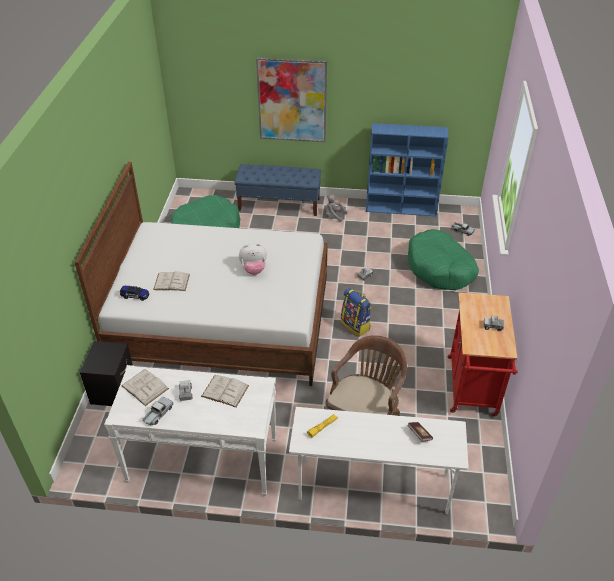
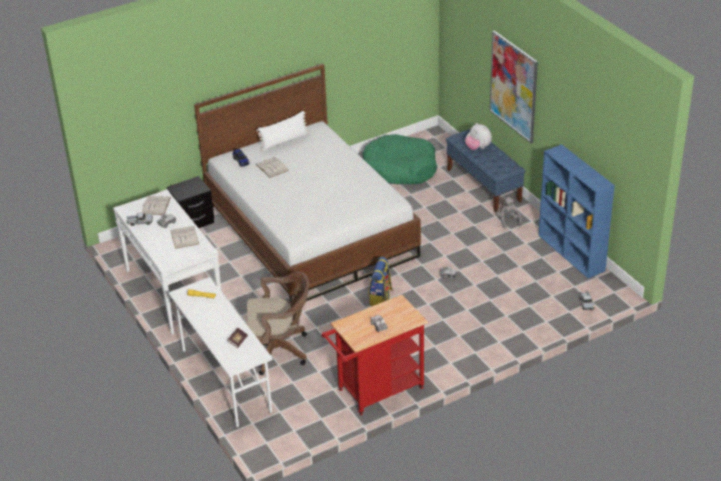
camera: 55 degrees right, 5 degrees down
(142, 256) = (284, 141): none -> white pillow
(254, 269) = (327, 194): plush toy -> plush toy (477, 148)
(440, 268) = (512, 312): green dog bed -> none

